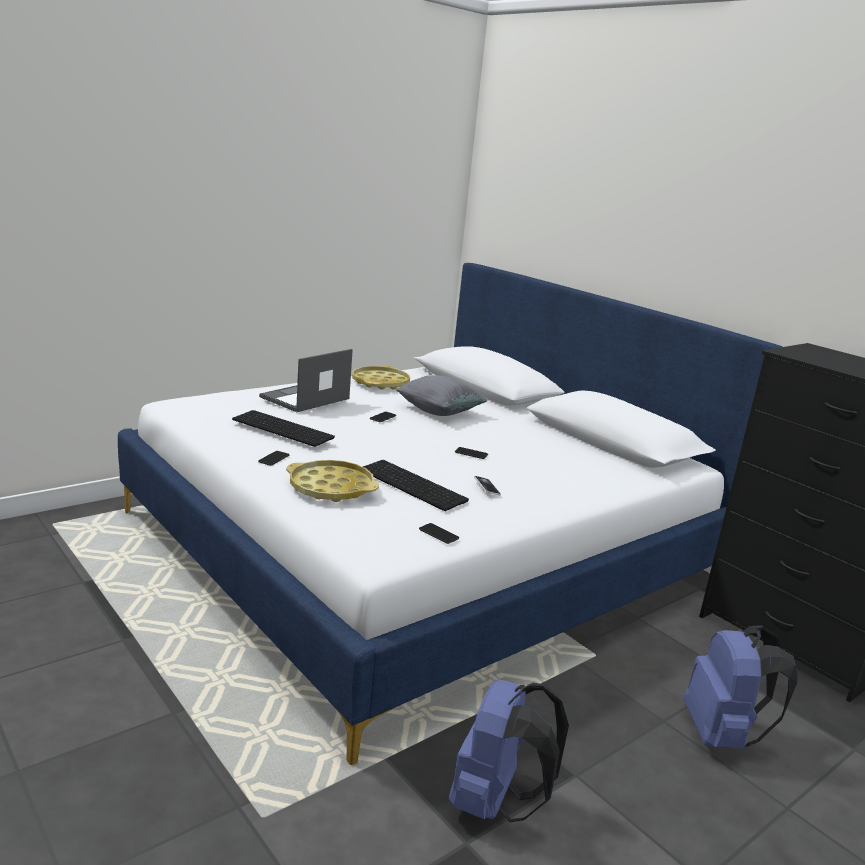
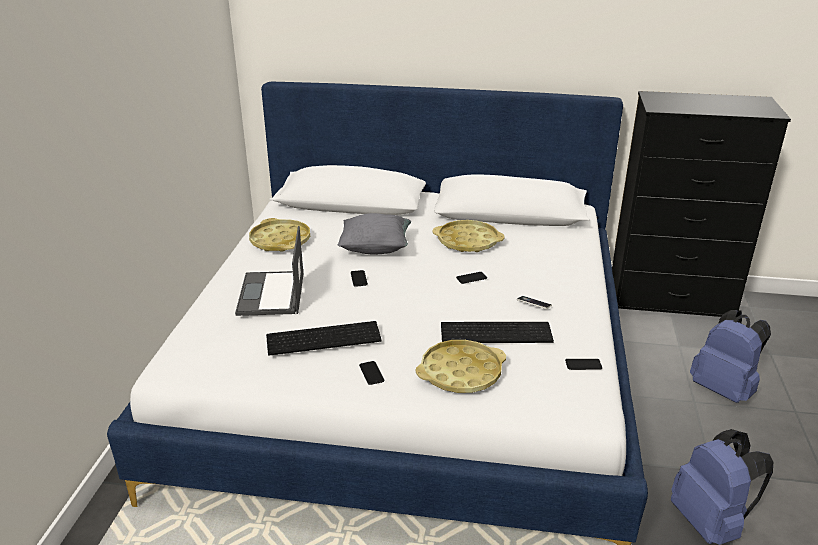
camera: 40 degrees left, 10 degrees up
(524, 438) = (468, 241): none -> yellow tray

